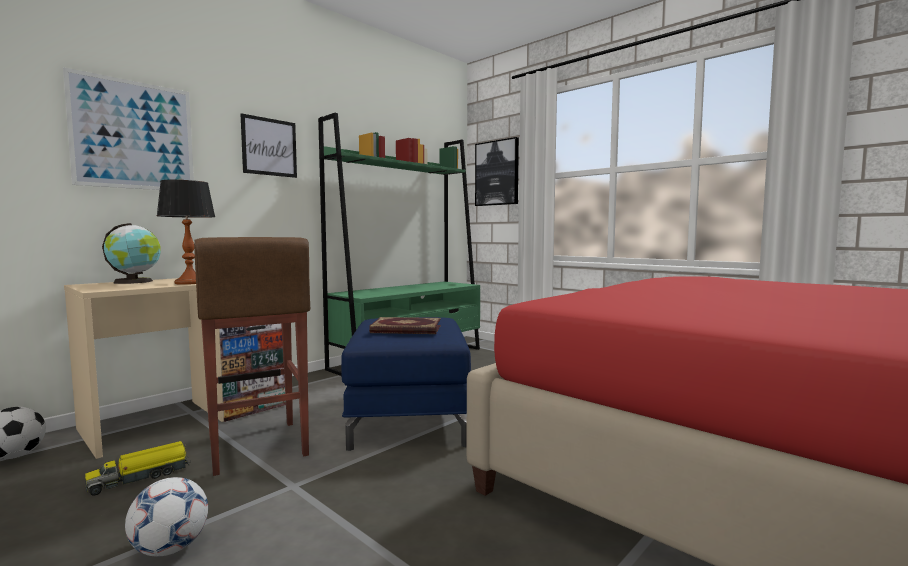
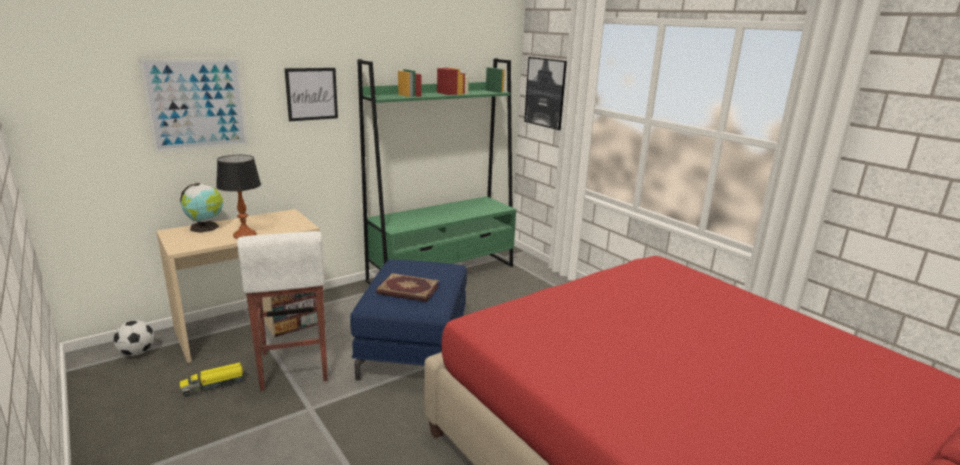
camera: 10 degrees right, 15 degrees up
(170, 548) = (228, 447): football -> none
(255, 447) = (293, 367): brown stool -> white stool

